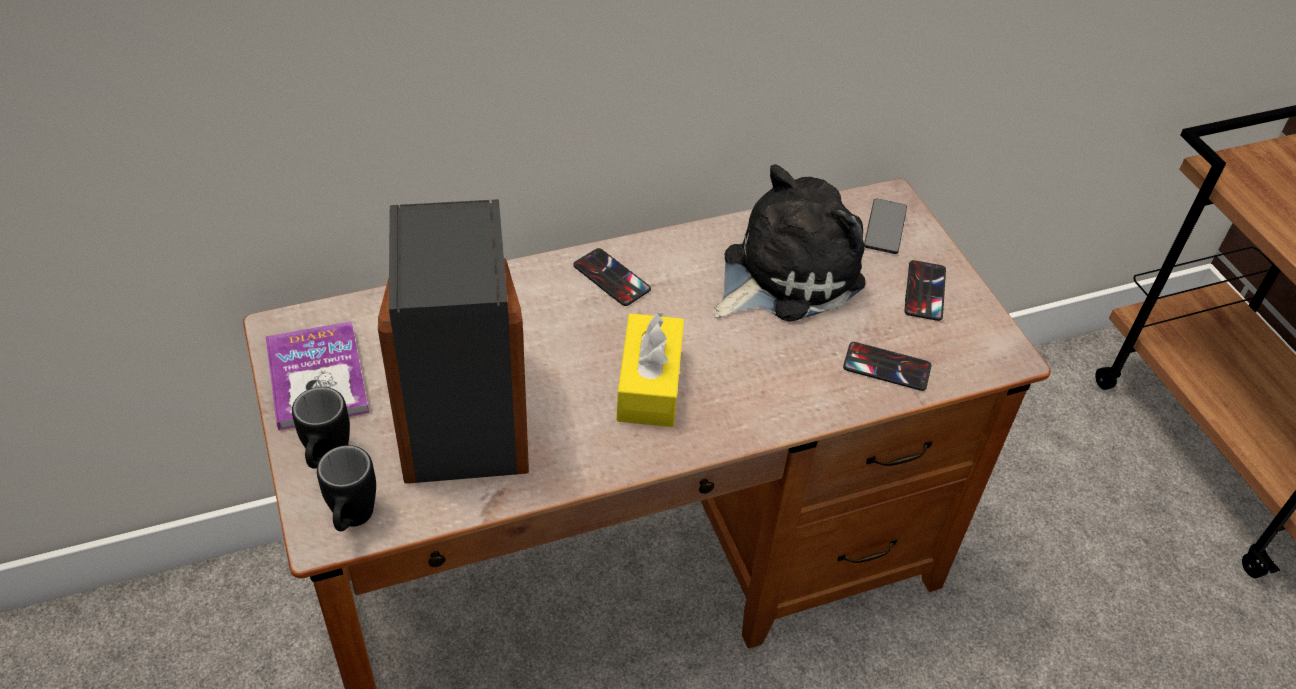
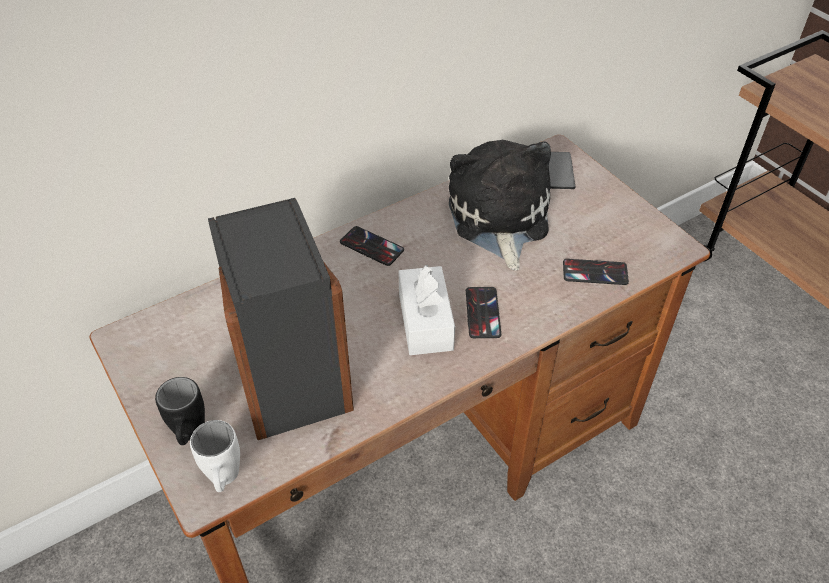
camera: 10 degrees left, 0 degrees up
(317, 377) = (163, 370): book -> none
(352, 522) = (224, 481): black mug -> white mug
(649, 384) = (425, 321): yellow tissue box -> white tissue box
(784, 274) = (498, 219): plush toy -> plush toy turned 45 degrees counterclockwise
(924, 291) = (603, 211): phone -> phone (482, 313)

